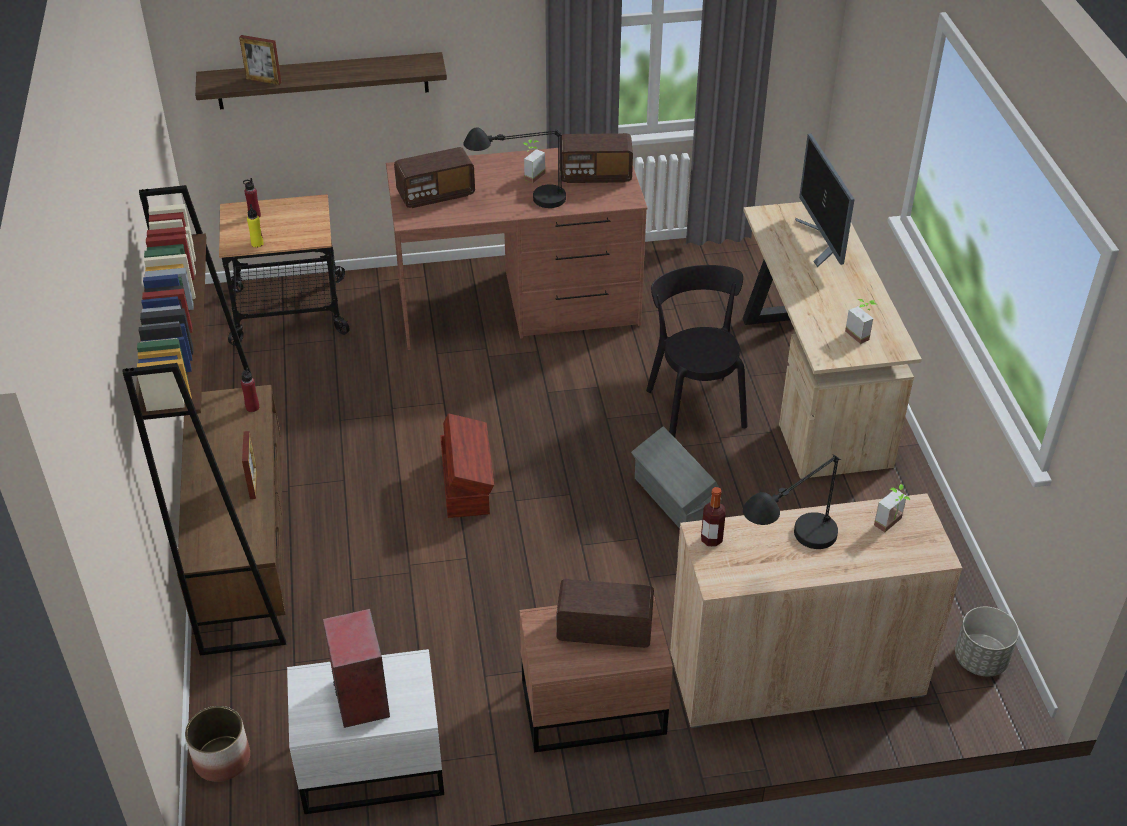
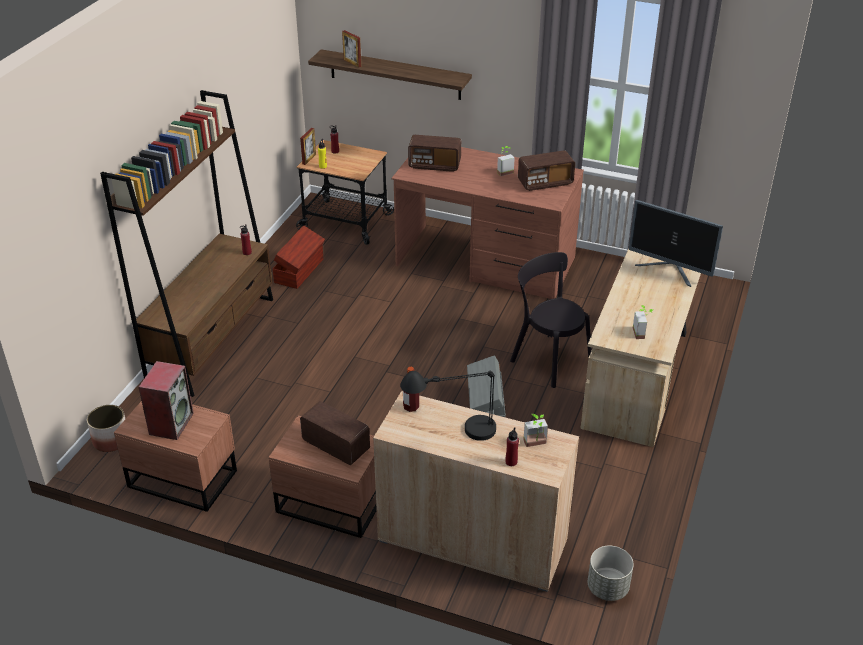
camera: 30 degrees right, 5 degrees down
(253, 484) = (212, 291): picture frame -> picture frame (309, 159)
(369, 763) = (182, 477): white nightstand -> brown nightstand
(466, 483) = (366, 351): brown storage box -> brown storage box (300, 270)
(520, 202) = (482, 184): black table lamp -> none
(595, 175) = (545, 183): radio -> radio turned 45 degrees counterclockwise
(695, 404) = (548, 359): black chair -> black chair turned 60 degrees counterclockwise
(822, 242) = (669, 271): monitor -> monitor turned 75 degrees counterclockwise
(885, 559) = (511, 462): none -> red bottle

